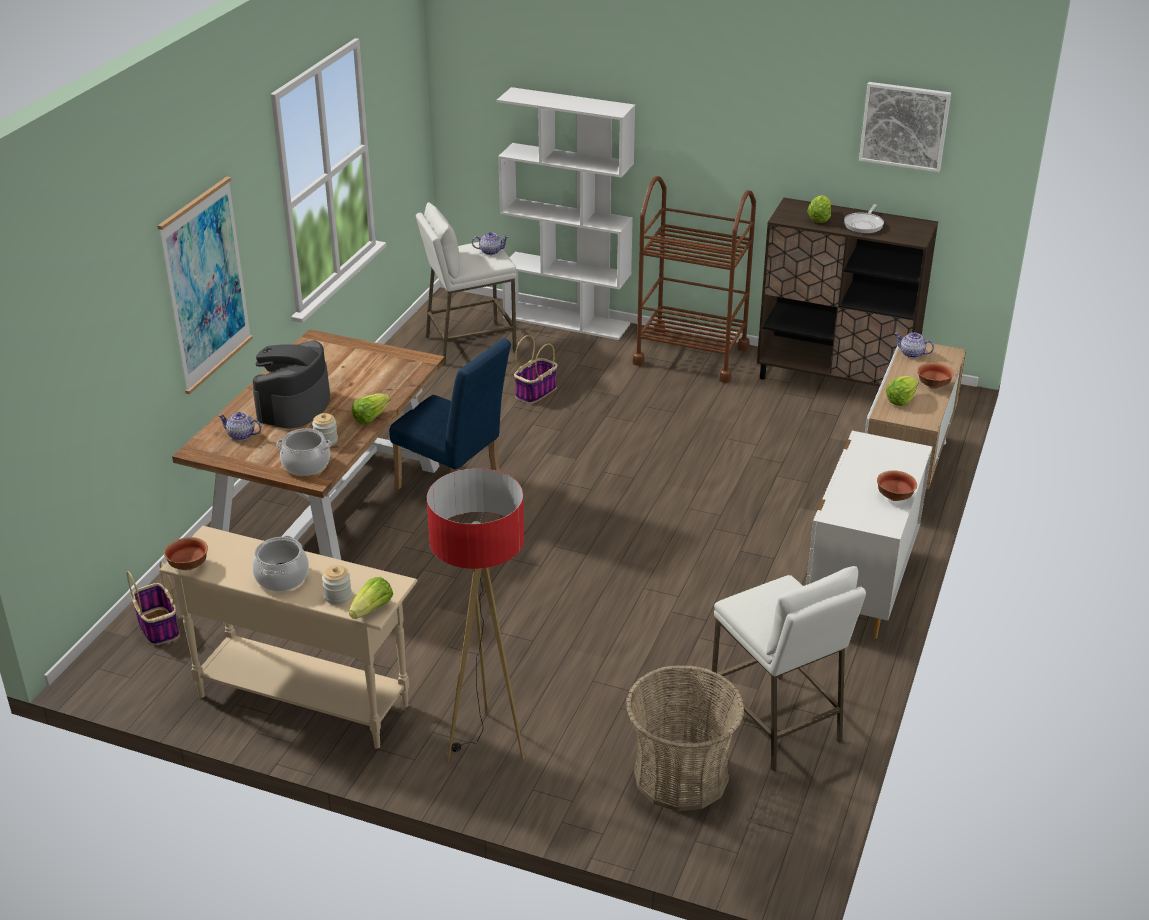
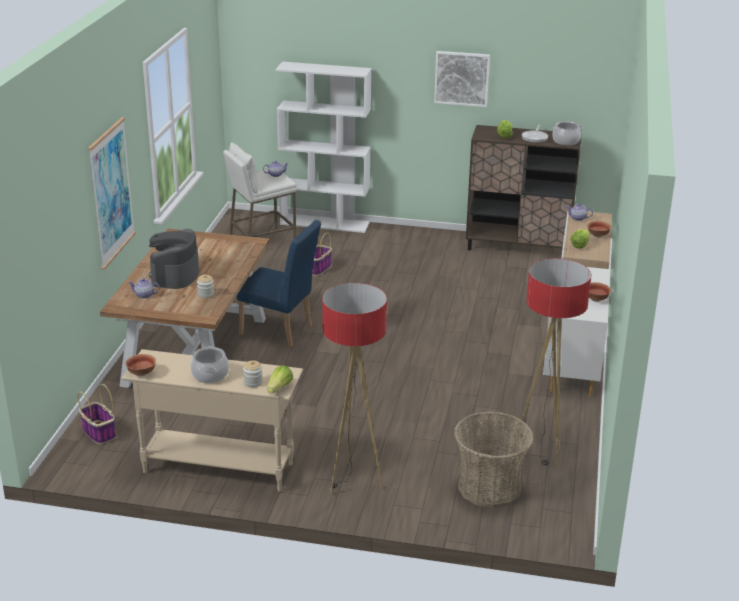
camera: 10 degrees left, 5 degrees down
(306, 465) = (197, 309): cooking pot -> cooking pot (566, 141)
(370, 417) = (232, 278): lettuce -> none
(691, 355) = (417, 239): brown cart -> none
(776, 723) = (542, 451): white stool -> floor lamp
(904, 126) = (556, 71): picture -> picture (462, 78)

